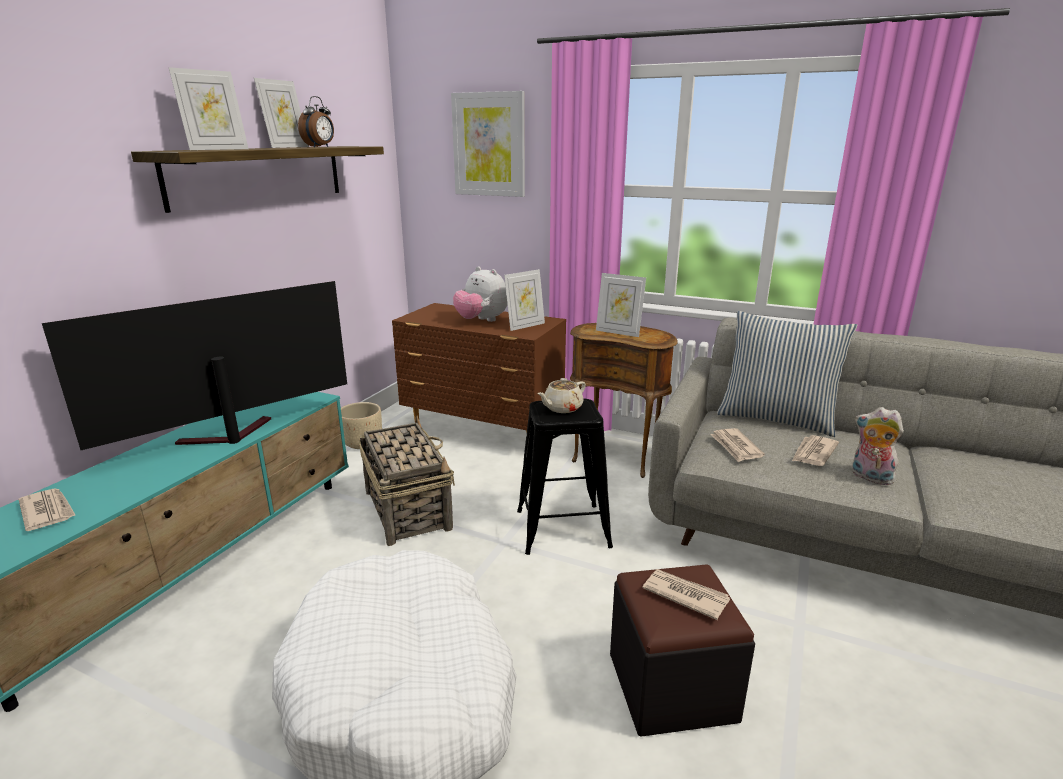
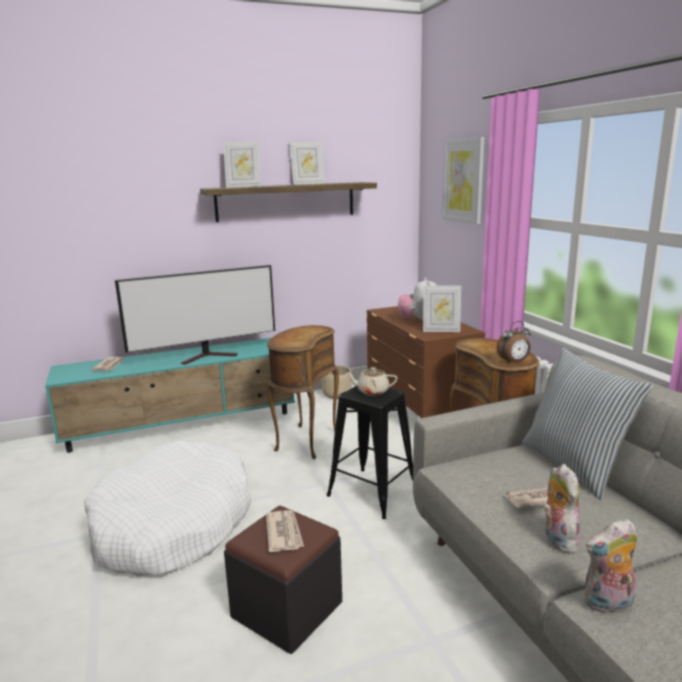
camera: 45 degrees right, 5 degrees down
(227, 437) = (209, 356): television -> television turned 150 degrees clockwise
(320, 147) = (327, 183): alarm clock -> alarm clock (514, 362)
(407, 509) = (304, 441): basket -> brown side table
(618, 332) = (491, 349): picture frame -> none
(736, 447) = (482, 468): newspaper -> none
(965, 506) = (608, 605): none -> plush toy

